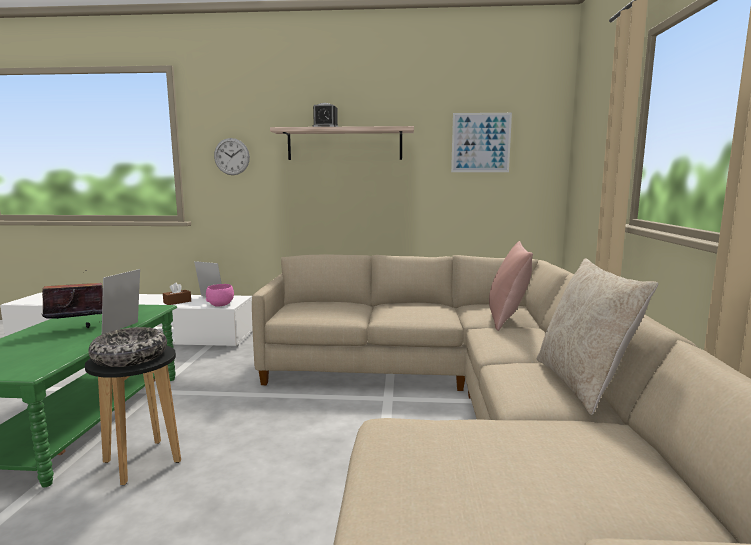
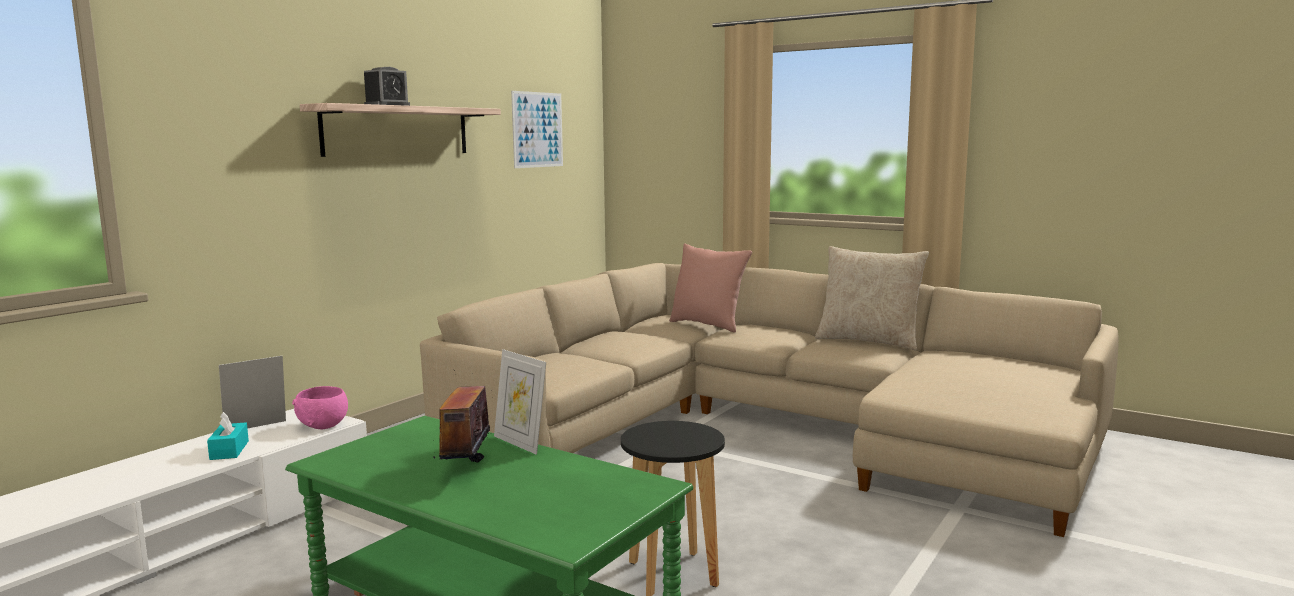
camera: 60 degrees left, 0 degrees up
(130, 357) = (674, 437): bowl -> none
(177, 302) = (229, 450): brown tissue box -> turquoise tissue box
(231, 156) = (222, 152): wall clock -> none

